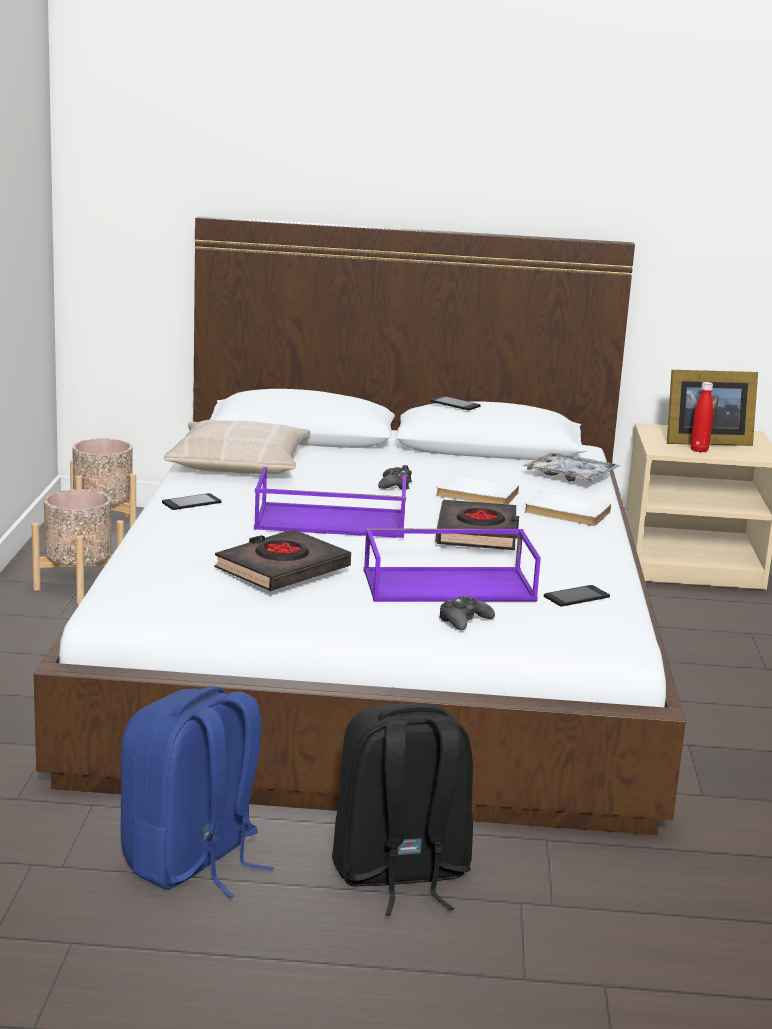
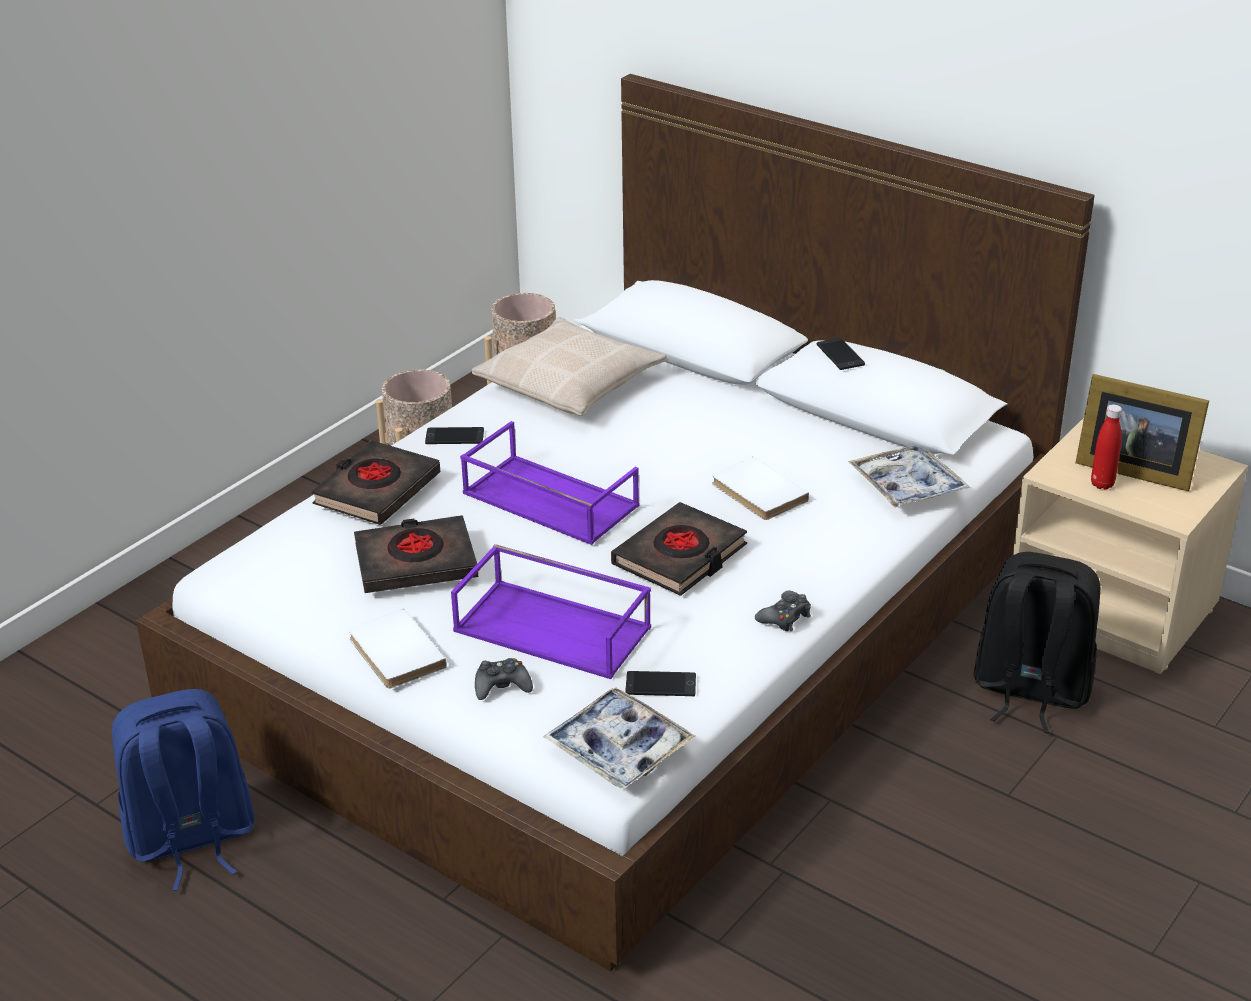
camera: 35 degrees right, 15 degrees up
(177, 538) = (376, 490): none -> black book
(395, 485) = (688, 455): black game controller -> black game controller (785, 617)
(400, 875) = (334, 921): black backpack -> black backpack (1029, 691)
(566, 513) = (820, 548): white book -> white book (393, 653)
(604, 634) = (619, 748): none -> tray

